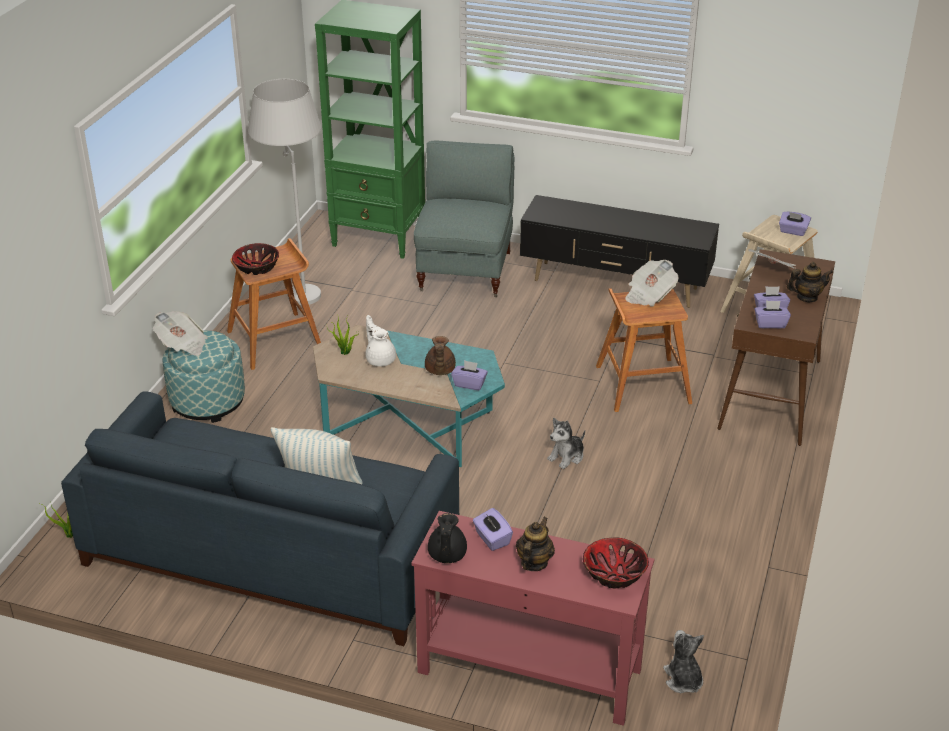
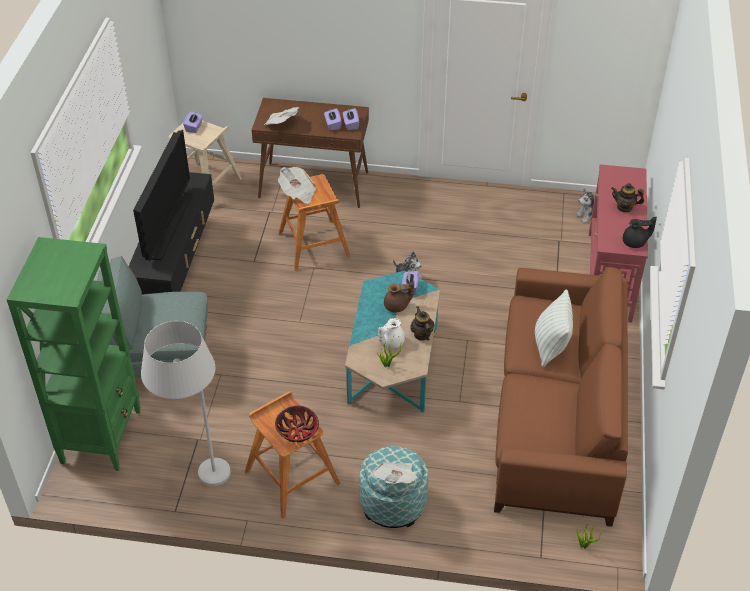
camera: 100 degrees left, 10 degrees up
(271, 551) = (556, 416): blue sofa -> brown sofa
(492, 539) = (612, 226): purple tissue box -> none
(613, 574) = (619, 177): bowl -> none
(614, 220) = (168, 225): none -> television
(807, 297) = (314, 109): teapot -> teapot (421, 334)

